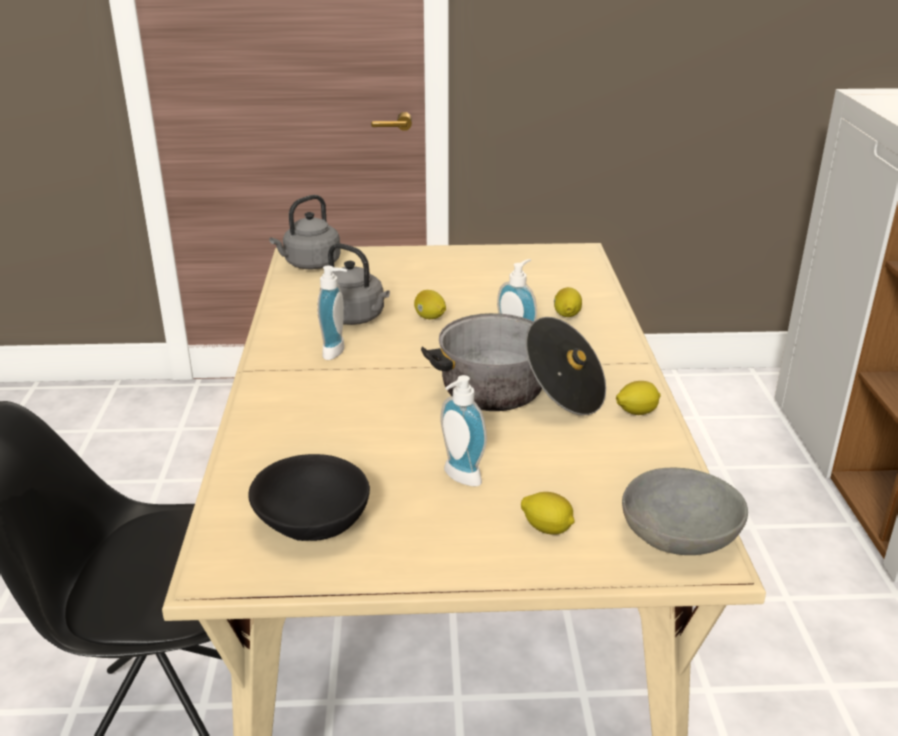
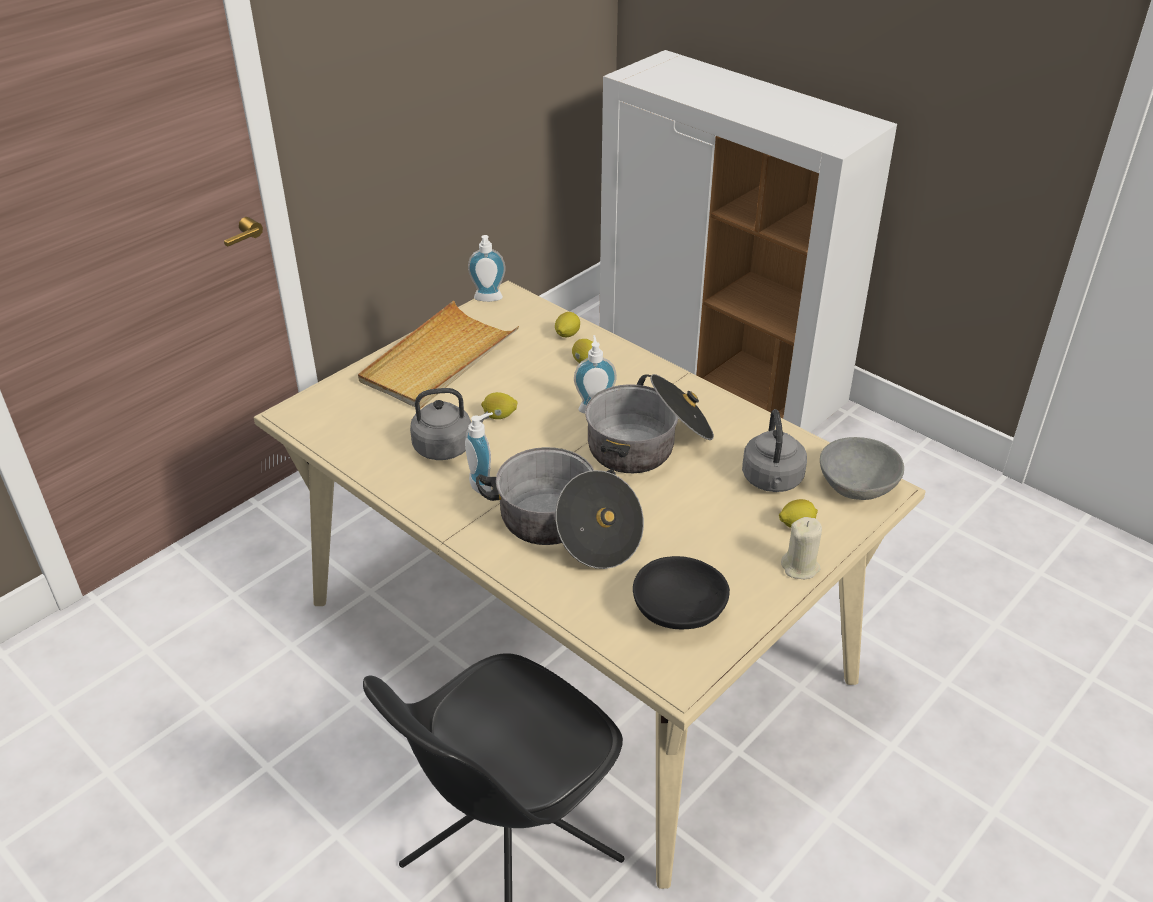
camera: 45 degrees left, 10 degrees up
(310, 264) = (321, 417): grey kettle -> grey kettle (772, 481)
(340, 411) = (565, 528): none -> cooking pot
(451, 267) = (438, 360): none -> beige tray
(458, 478) = (708, 526): soap dispenser -> soap dispenser (488, 300)
(487, 564) = (800, 567): none -> beige candle
(636, 412) = (731, 417): lemon -> lemon (566, 335)

